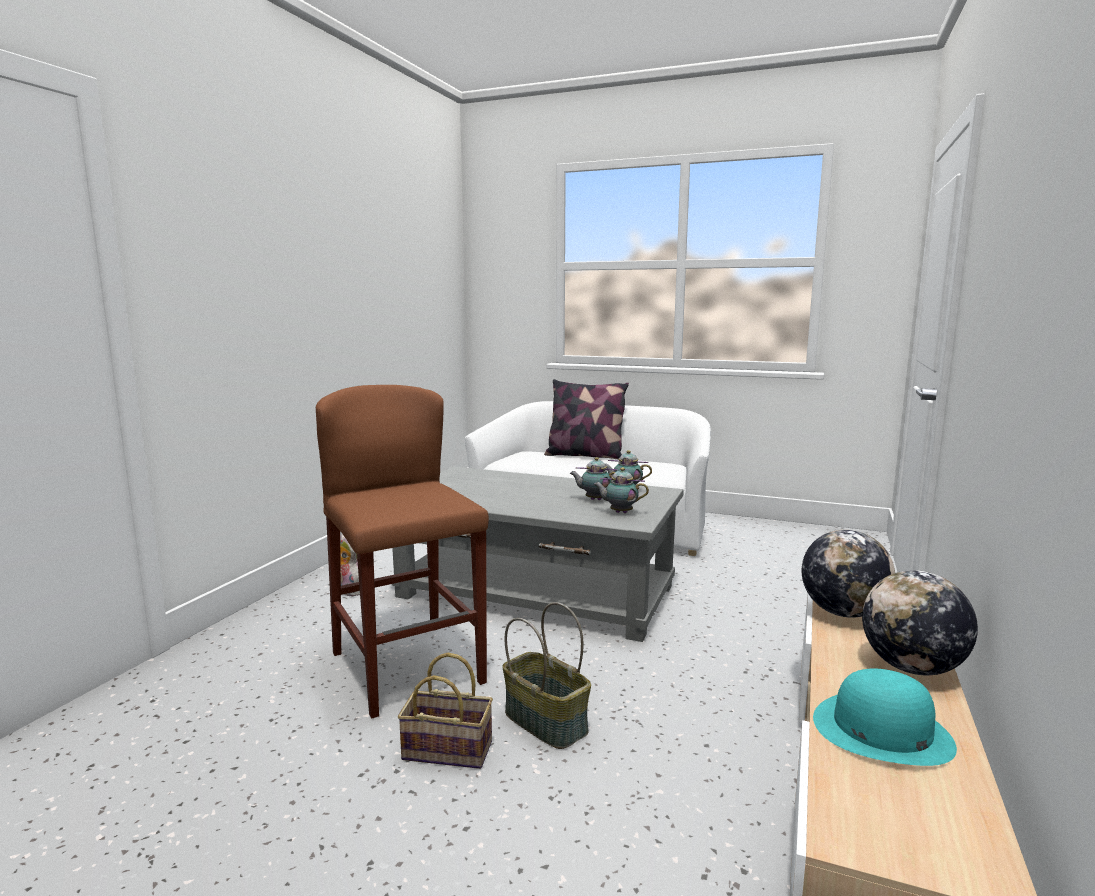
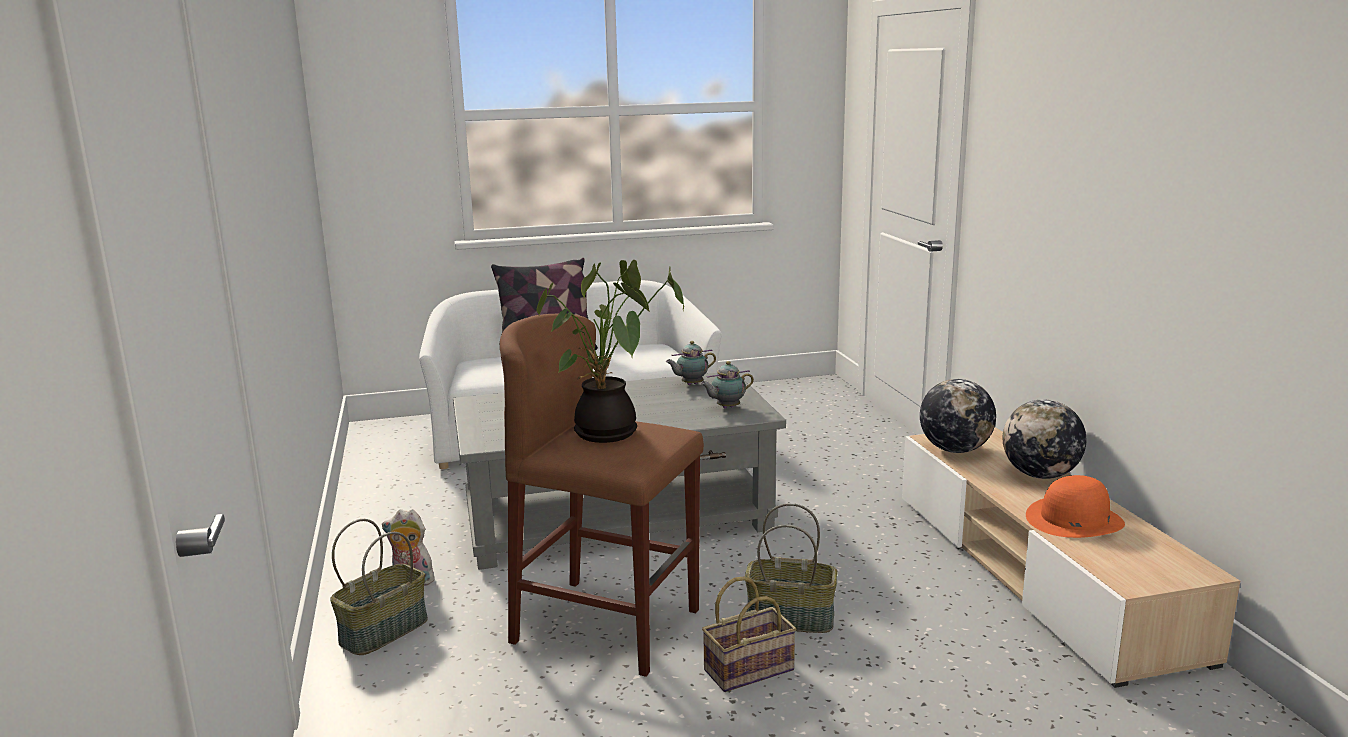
camera: 35 degrees left, 5 degrees up
(286, 616) = (383, 630): none -> basket
(408, 493) = (609, 434): none -> potted plant
(594, 499) = (680, 400): teapot -> none
(881, 730) = (1074, 520): turquoise hat -> orange hat

